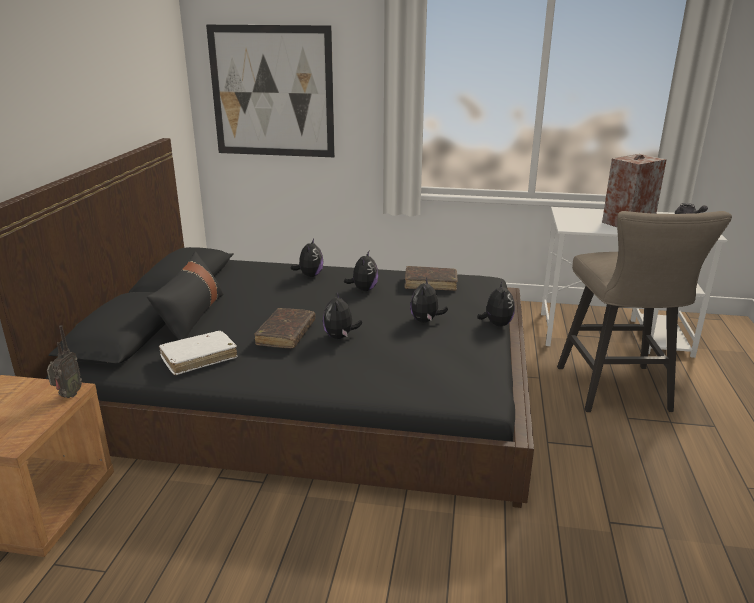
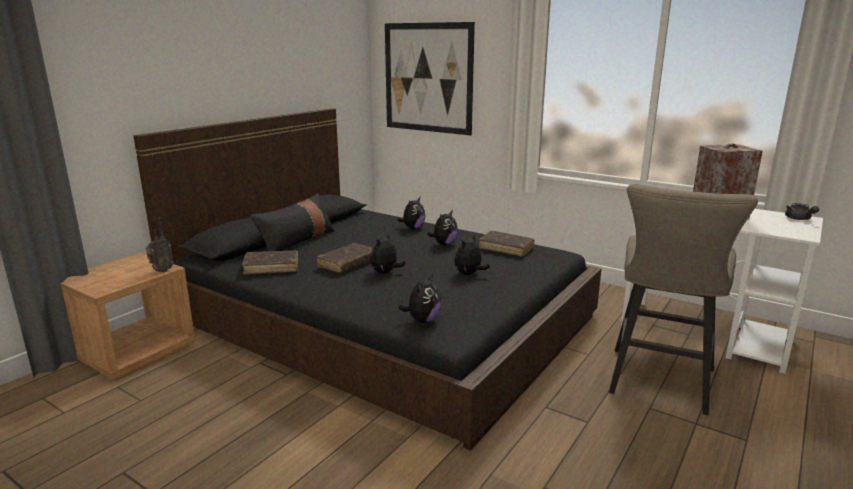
camera: 25 degrees right, 5 degrees down
(199, 358) = (271, 267): white book -> brown book
(496, 324) = (531, 287): plush toy -> plush toy (422, 320)

